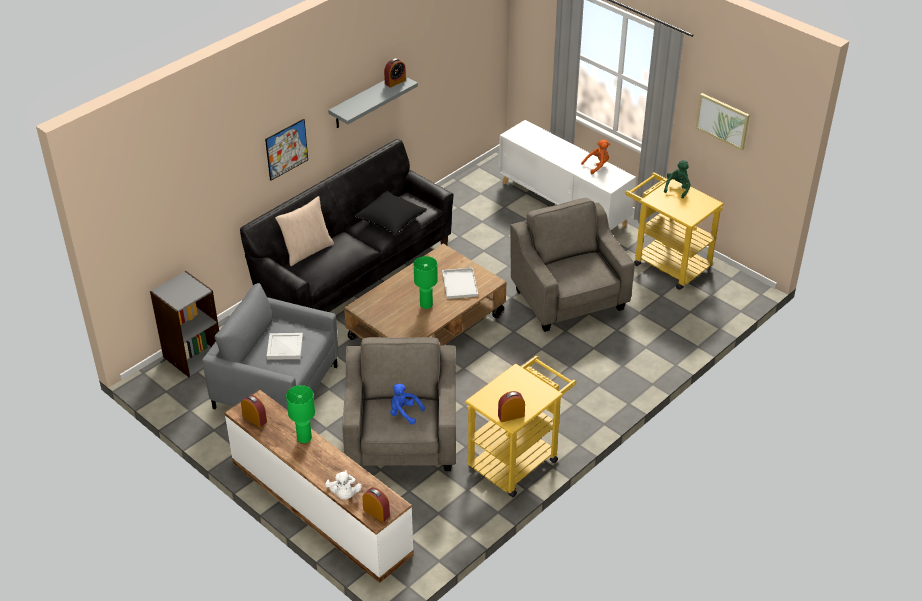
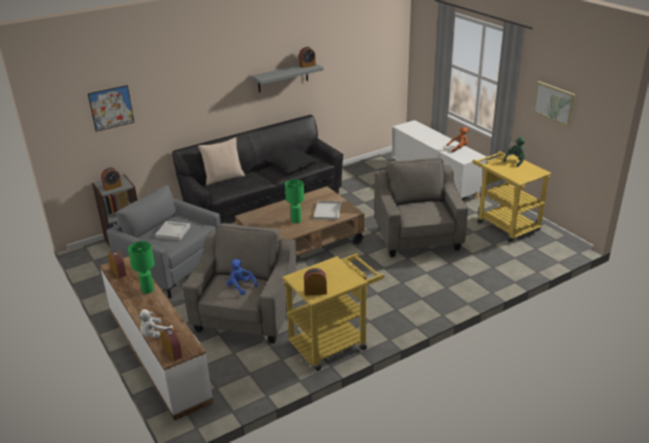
camera: 15 degrees right, 10 degrees down
(183, 295) = (112, 187): none -> alarm clock
(286, 149) = (214, 98): picture -> picture (111, 108)
(344, 494) = (154, 334): white plush toy -> white plush toy turned 45 degrees clockwise

